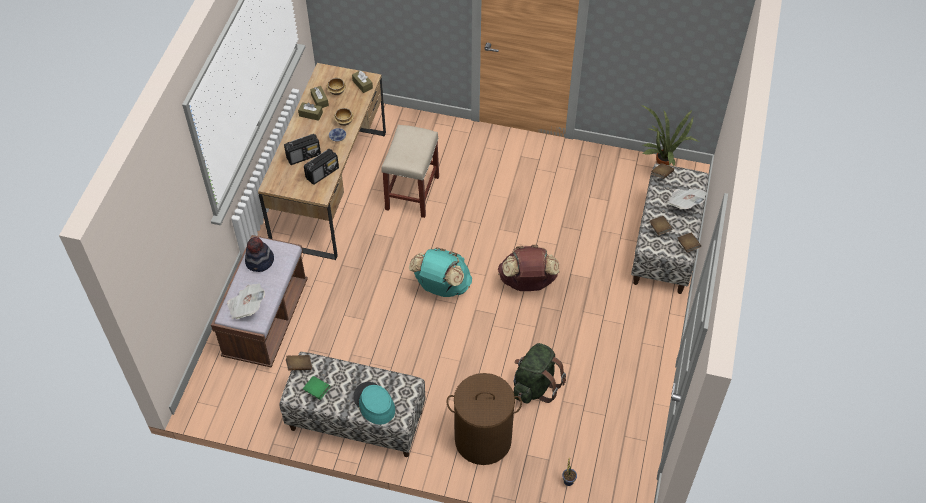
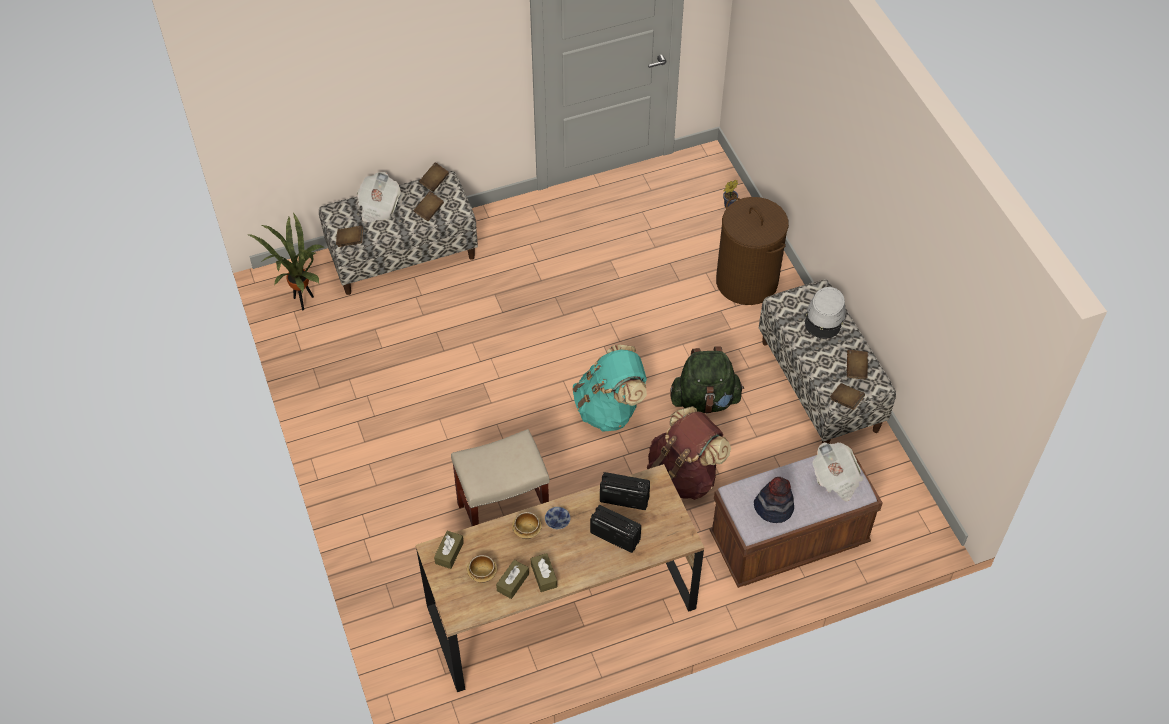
camera: 125 degrees left, 0 degrees up
(317, 391) = (856, 369): green book -> brown book
(374, 404) = (825, 317): turquoise hat -> grey hat
(527, 283) = (543, 340): brown backpack -> brown backpack (683, 475)
(535, 385) = (657, 274): green backpack -> green backpack (705, 400)

